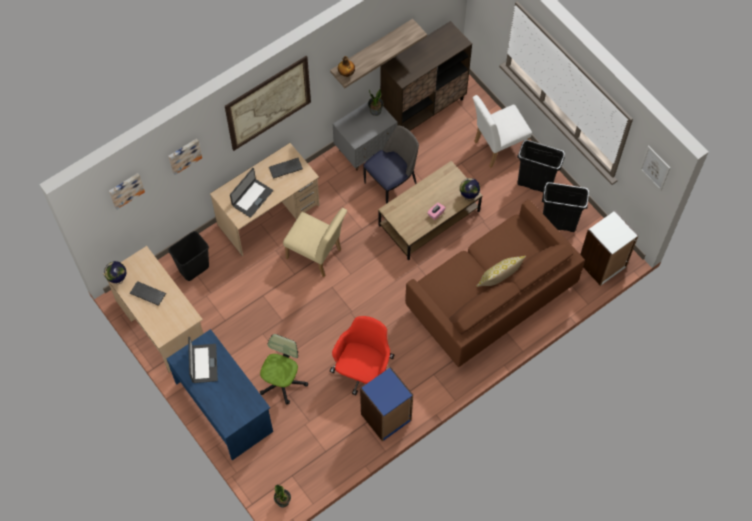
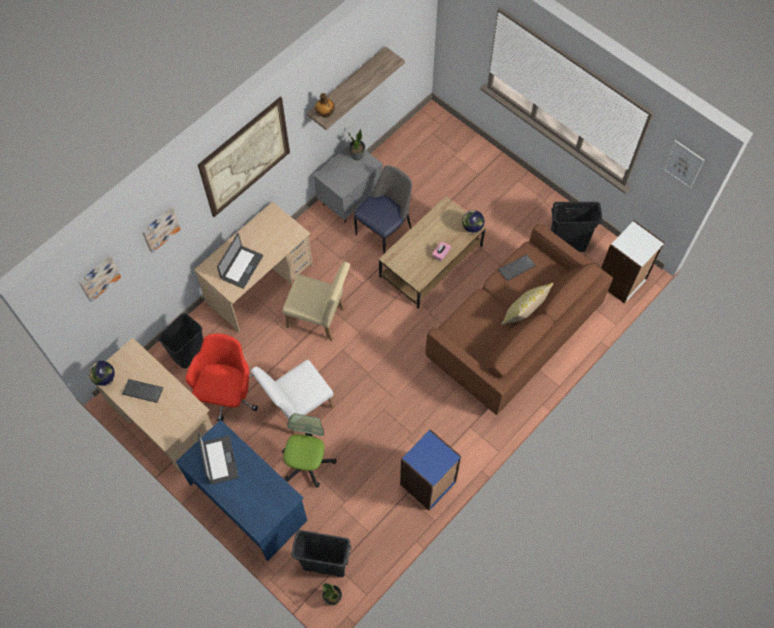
camera: 10 degrees left, 0 degrees up
(285, 169) = (272, 230): keyboard -> keyboard (516, 268)
(363, 371) = (393, 436): red office chair -> red office chair (227, 394)
(423, 109) = (402, 149): brown cabinet -> none
(496, 147) = (486, 177): white chair -> white chair (298, 408)
(534, 184) = (533, 209): black trash can -> black trash can (324, 565)

